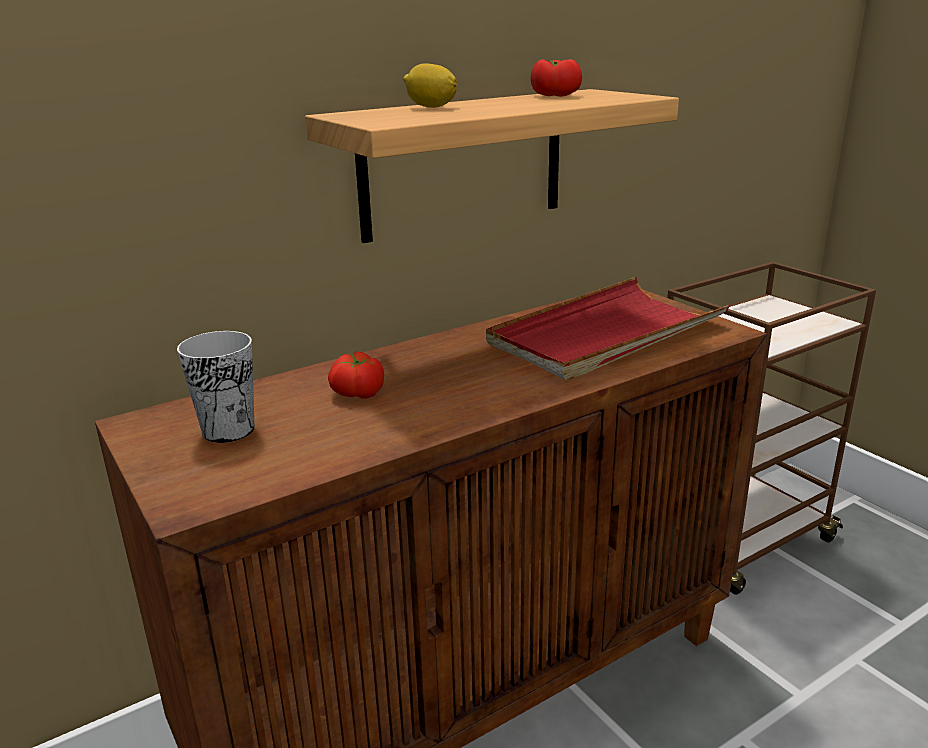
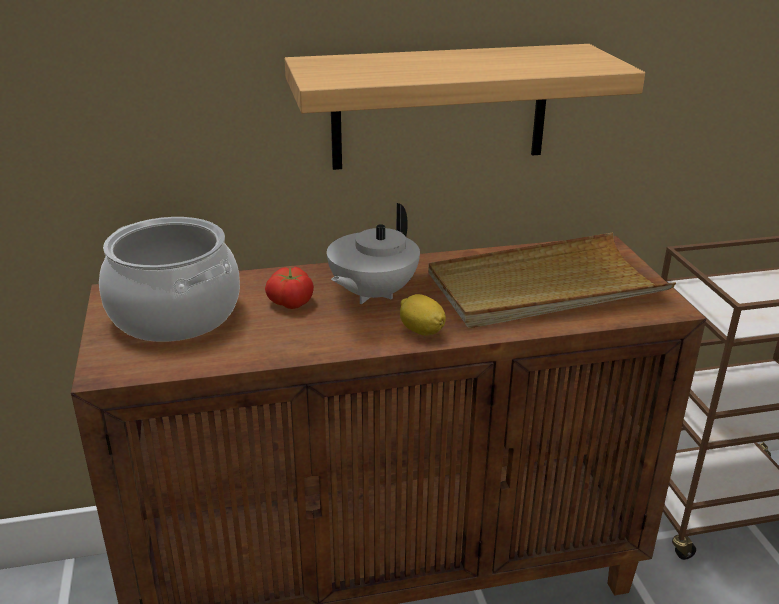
camera: 20 degrees right, 5 degrees up
(228, 430) = (174, 314): cup -> cooking pot
(431, 107) = (396, 59): lemon -> lemon (421, 331)
(440, 370) = (371, 294): none -> white teapot
(556, 95) = (534, 53): tomato -> none
(605, 335) = (544, 288): red tray -> beige tray

